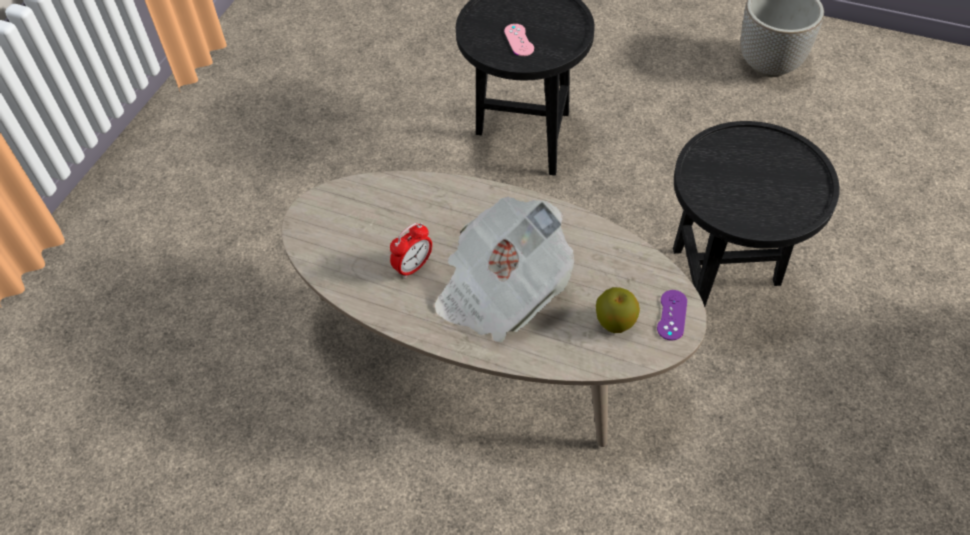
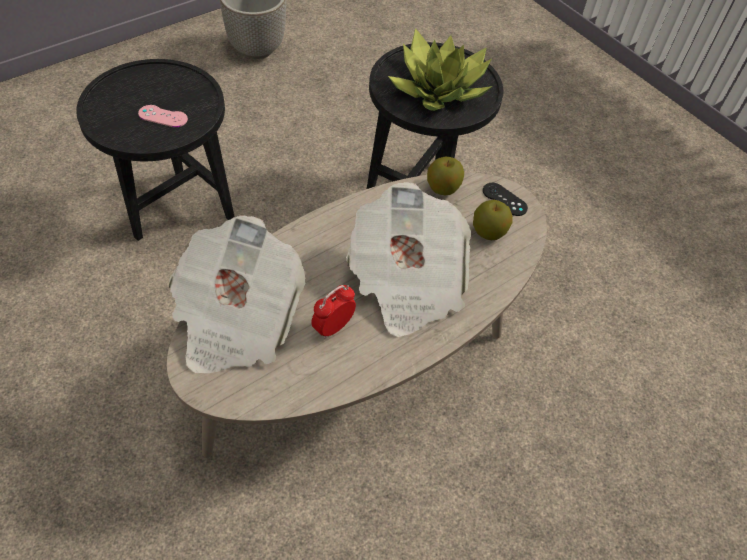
camera: 65 degrees left, 0 degrees up
(374, 205) = (236, 319): none -> newspaper
(413, 267) = (333, 327): alarm clock -> alarm clock turned 120 degrees counterclockwise
(638, 261) = (442, 188): none -> apple
(672, 315) = (504, 199): purple game controller -> black game controller
(751, 184) = (439, 89): none -> potted plant

